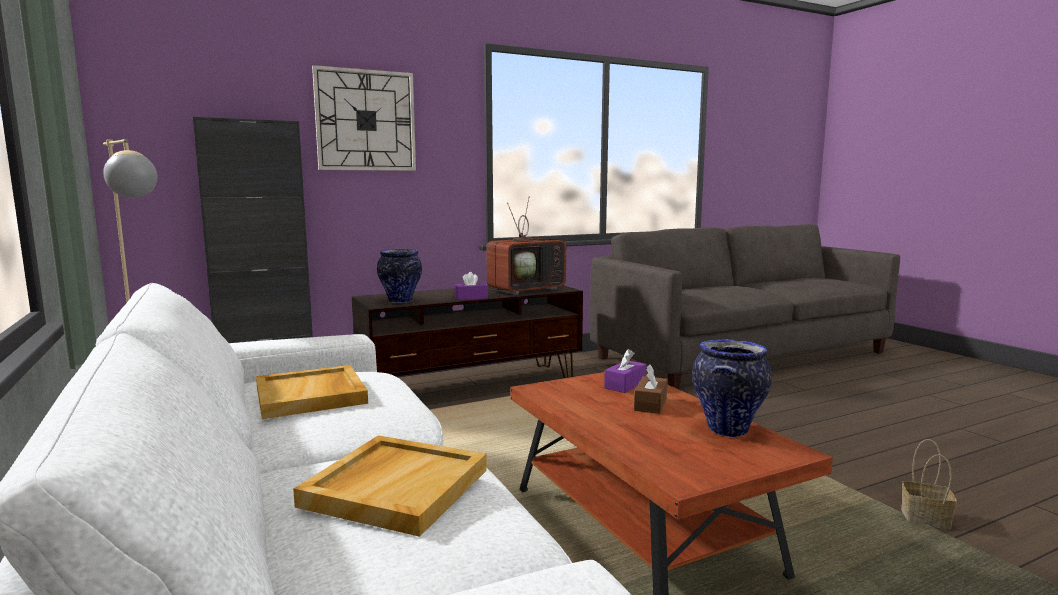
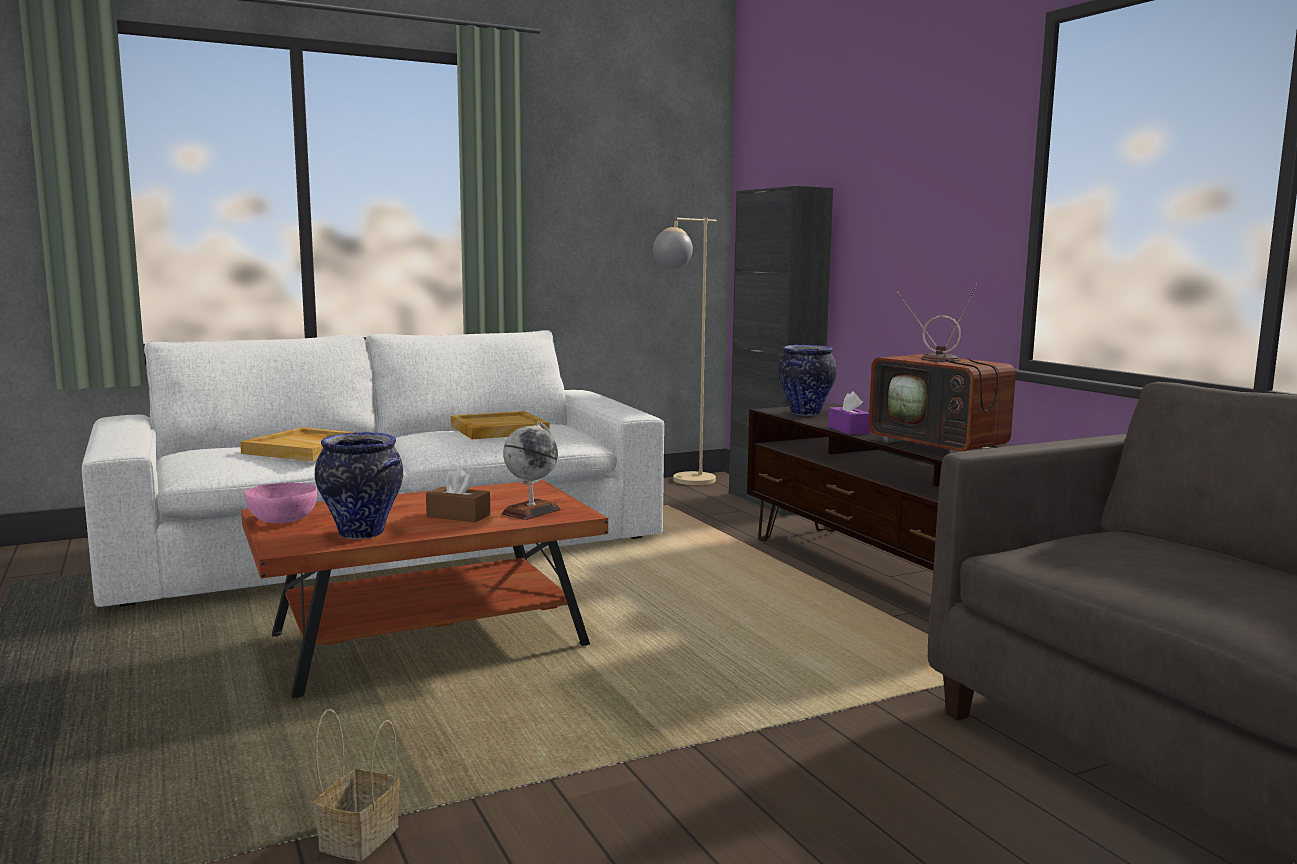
camera: 90 degrees right, 0 degrees up
(365, 120) = (896, 173): wall clock -> none
(625, 385) = (531, 511): purple tissue box -> globe
(709, 468) = (282, 520): none -> pink bowl

